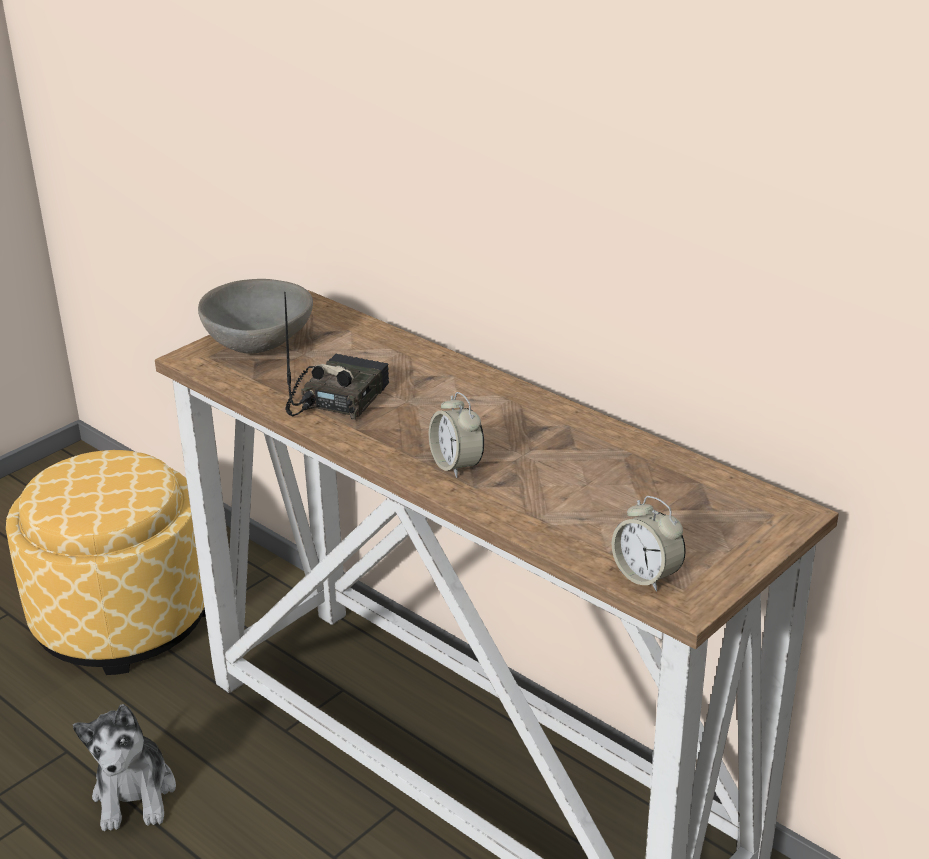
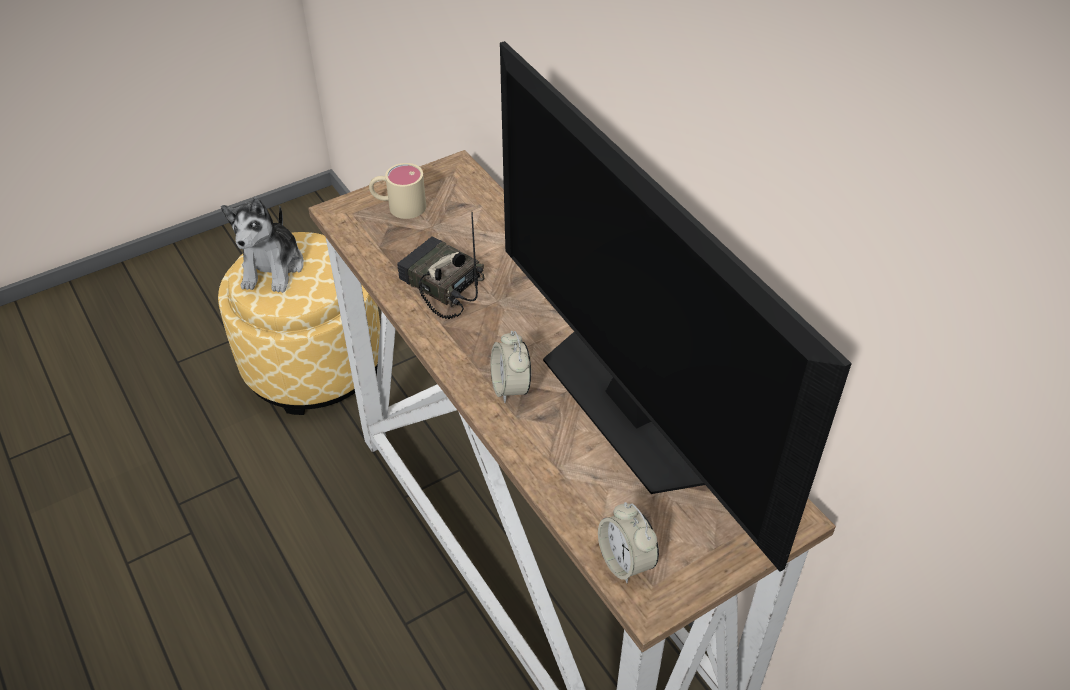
camera: 15 degrees right, 15 degrees up
(135, 794) = (276, 527): plush toy -> plush toy (273, 268)
(258, 343) = (398, 206): grey bowl -> beige mug
(337, 398) = (440, 285): radio -> radio turned 90 degrees counterclockwise
(589, 460) = (630, 407): none -> television

